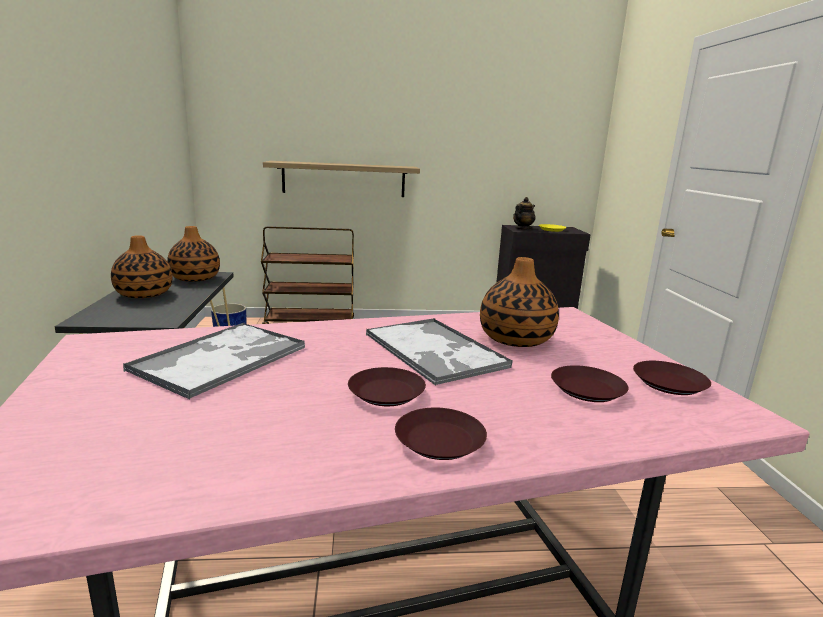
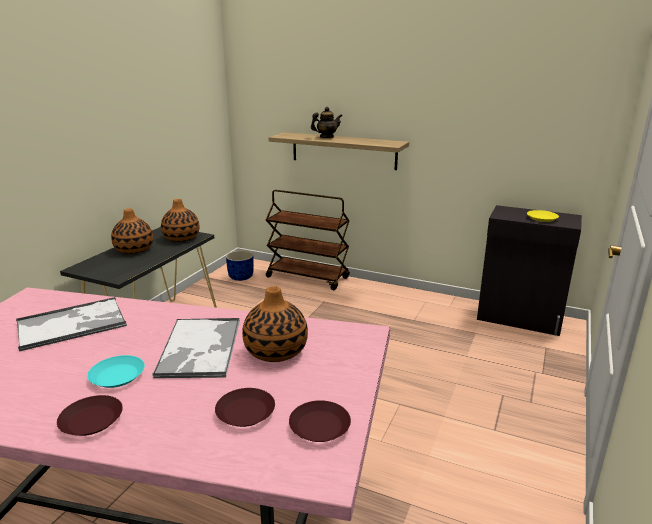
camera: 30 degrees right, 5 degrees up
(386, 393) = (116, 376): brown plate -> turquoise plate
(522, 229) = (507, 214): teapot -> teapot (326, 137)

